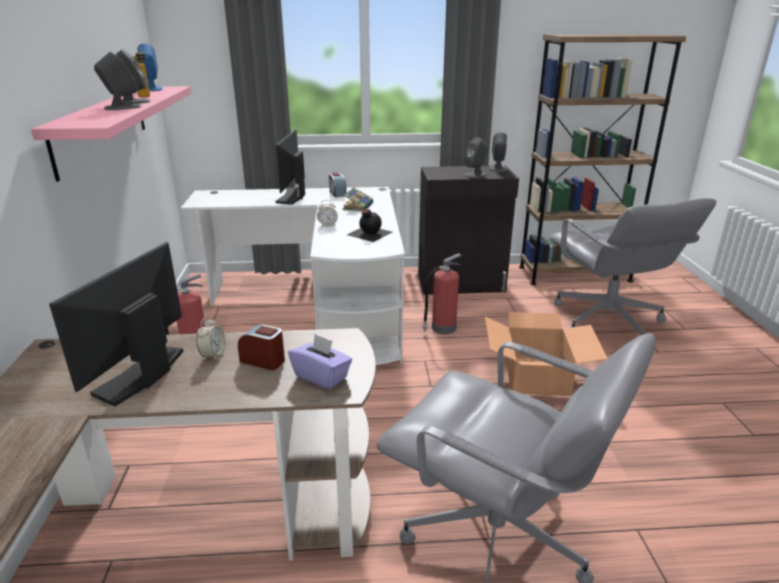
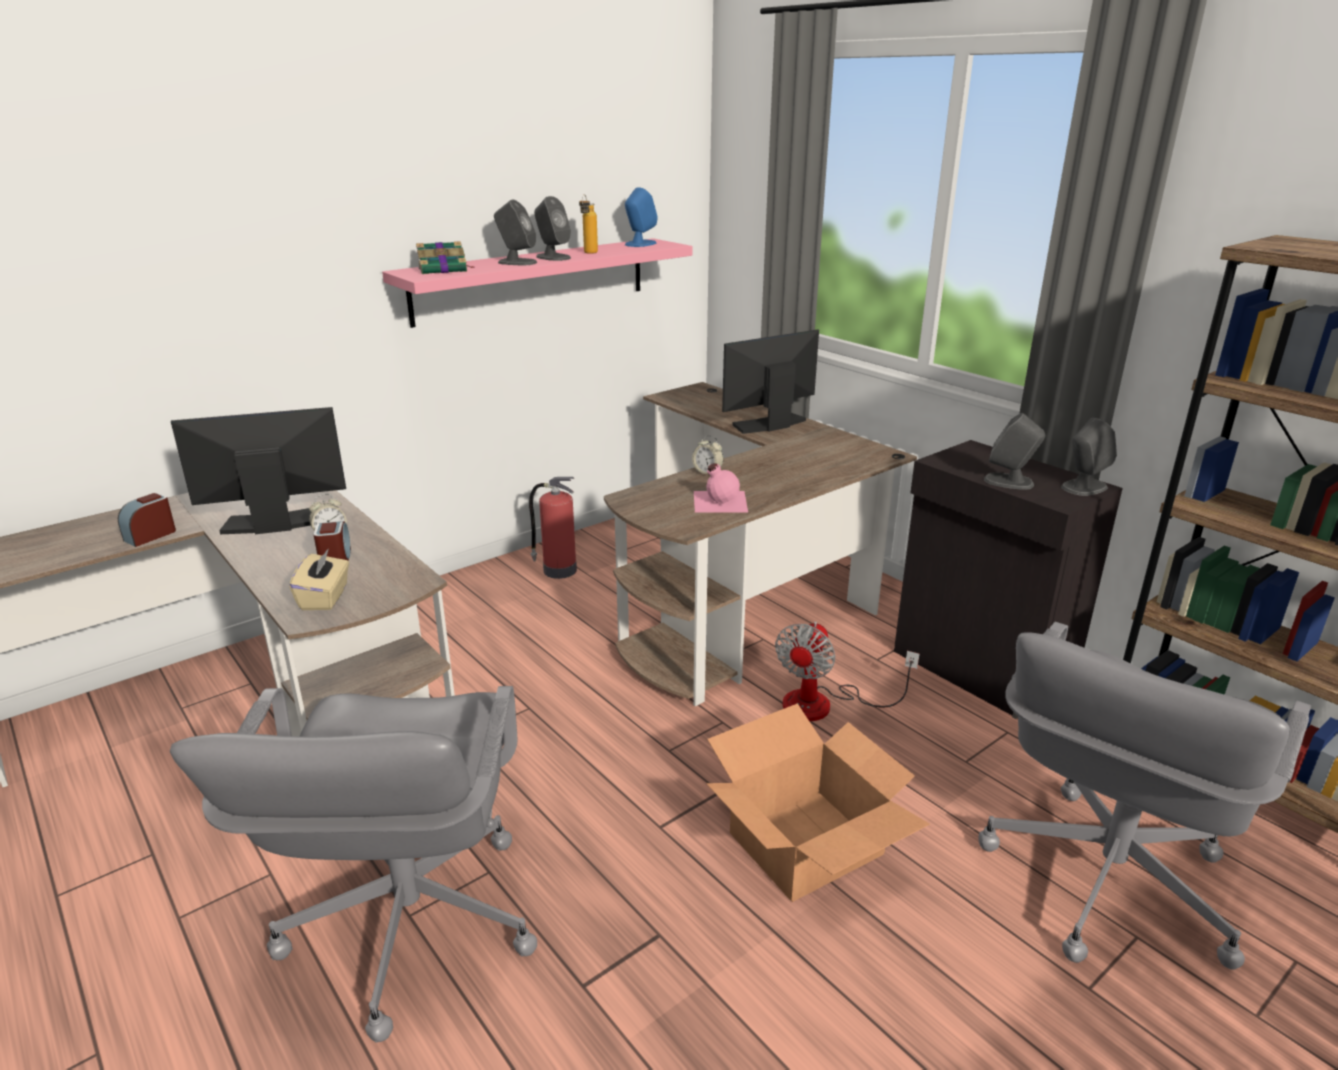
camera: 55 degrees right, 0 degrees up
(321, 376) = (325, 598): purple tissue box -> beige tissue box
(323, 308) = (746, 596): white desk -> brown desk
(337, 194) = (825, 440): alarm clock -> alarm clock (150, 535)
(358, 206) = (802, 465): book -> book (444, 270)
(368, 233) = (719, 501): black bottle -> pink bottle
(442, 328) = (824, 704): fire extinguisher -> fan

